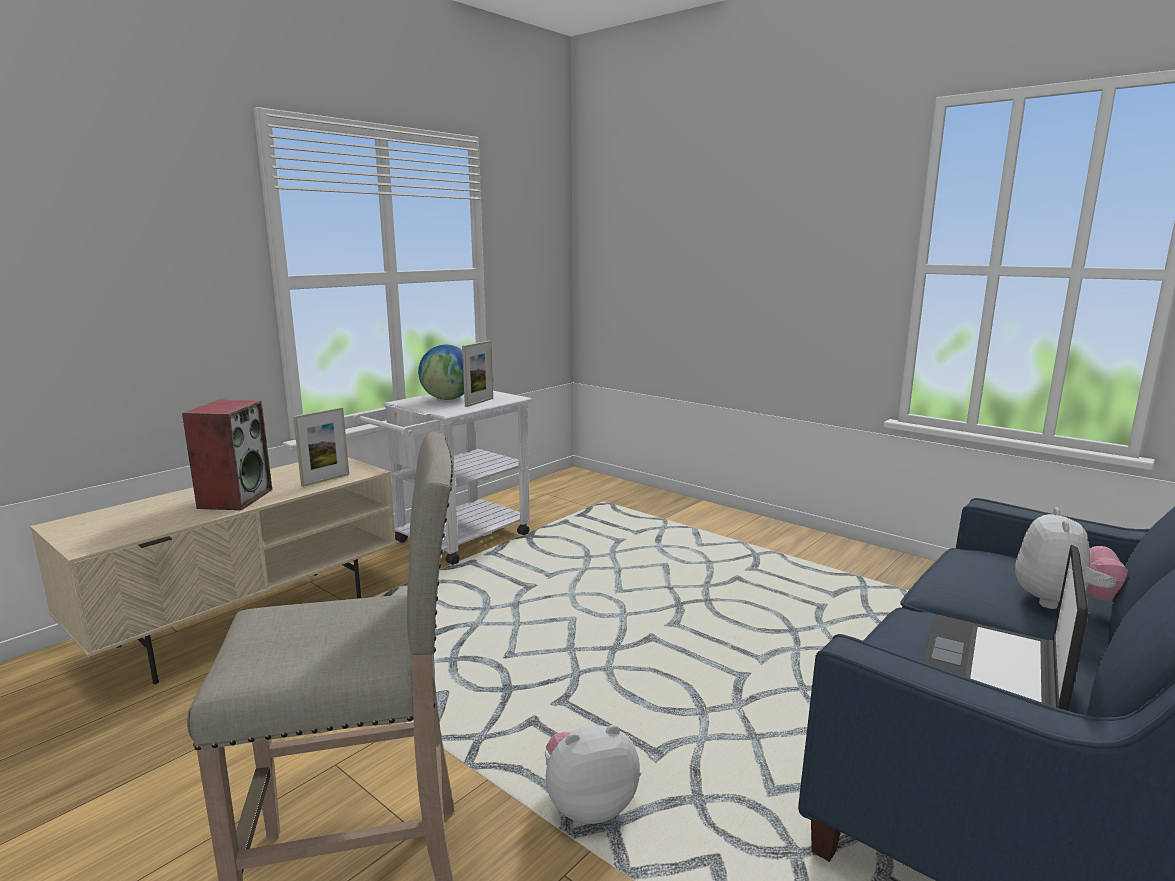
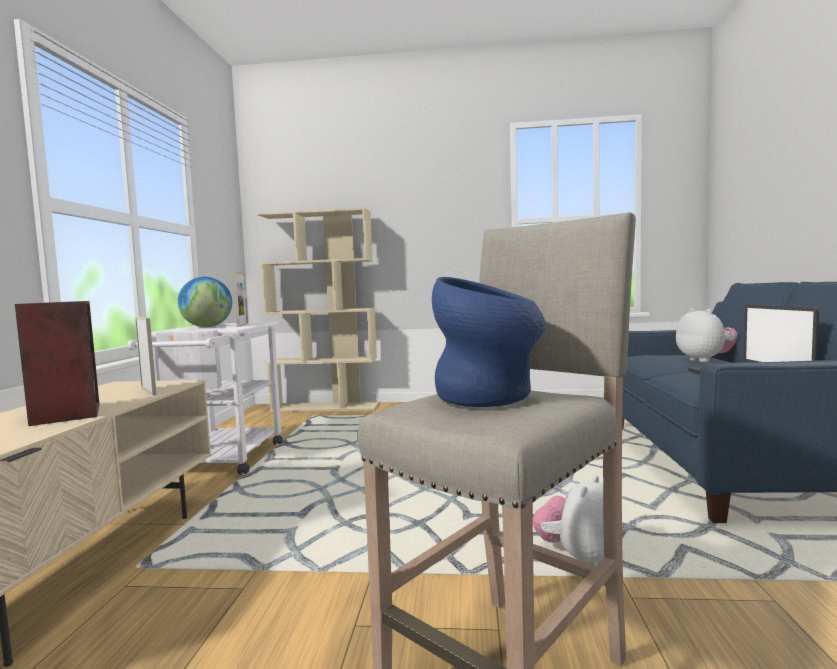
camera: 35 degrees left, 10 degrees down
(325, 480) = (148, 391): picture frame -> picture frame turned 45 degrees counterclockwise
(330, 629) = (490, 398): none -> blue vase
(634, 491) = (326, 407): none -> beige bookcase

